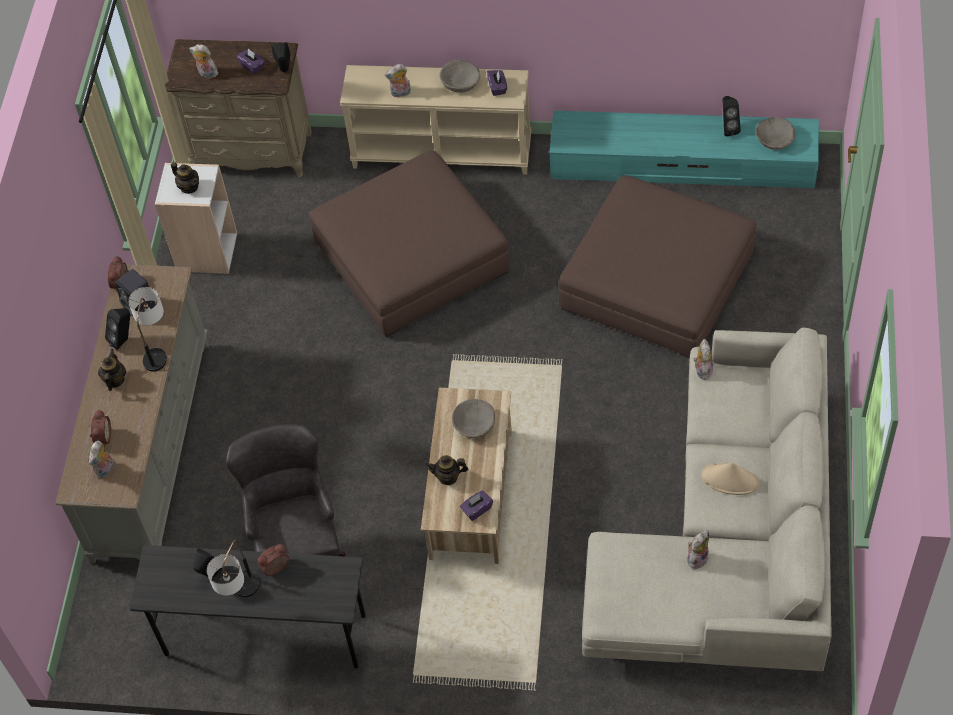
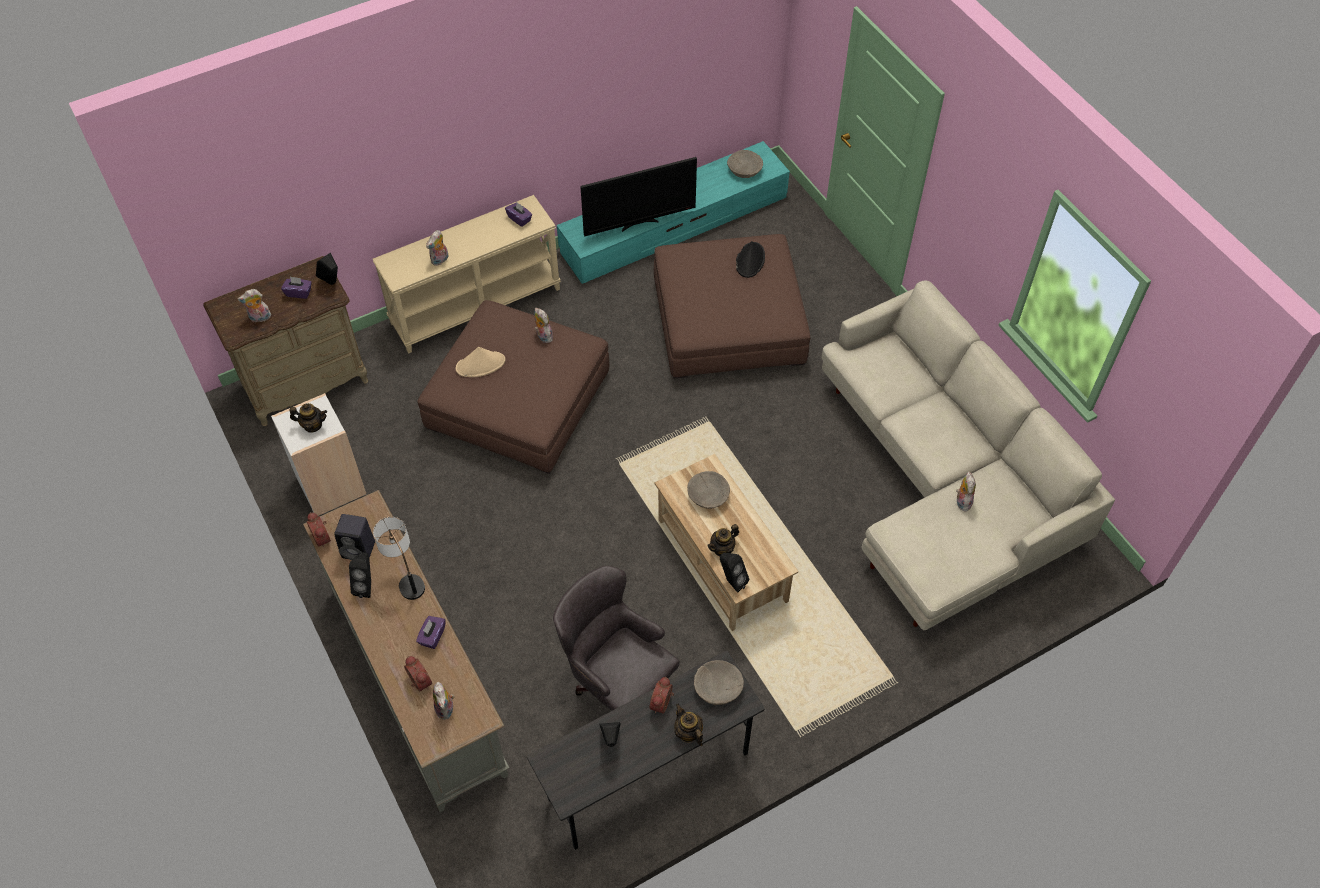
camera: 40 degrees left, 0 degrees up
(114, 380) = (387, 625): teapot -> teapot (688, 733)
(241, 596) = (652, 746): table lamp -> none
(460, 82) = (484, 229): beige bowl -> beige bowl (717, 687)
(477, 509) = (767, 561): purple tissue box -> purple tissue box (432, 636)
(629, 145) = (639, 224): none -> television
(696, 230) = (750, 260): none -> black hat
(702, 370) = (846, 359): plush toy -> plush toy (543, 336)
(728, 128) = (703, 177): black speaker -> black speaker (731, 581)
(730, 479) = (936, 429): beige hat -> beige hat (480, 365)

